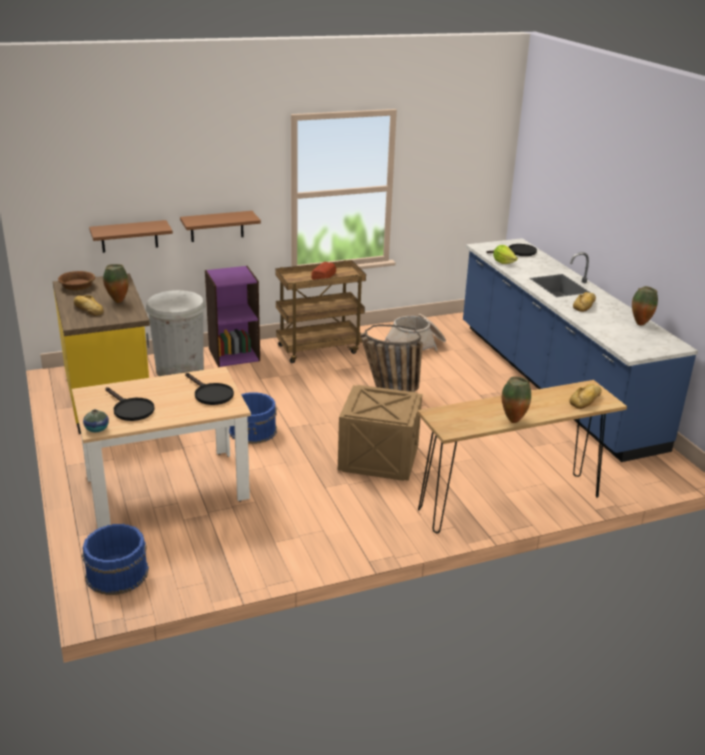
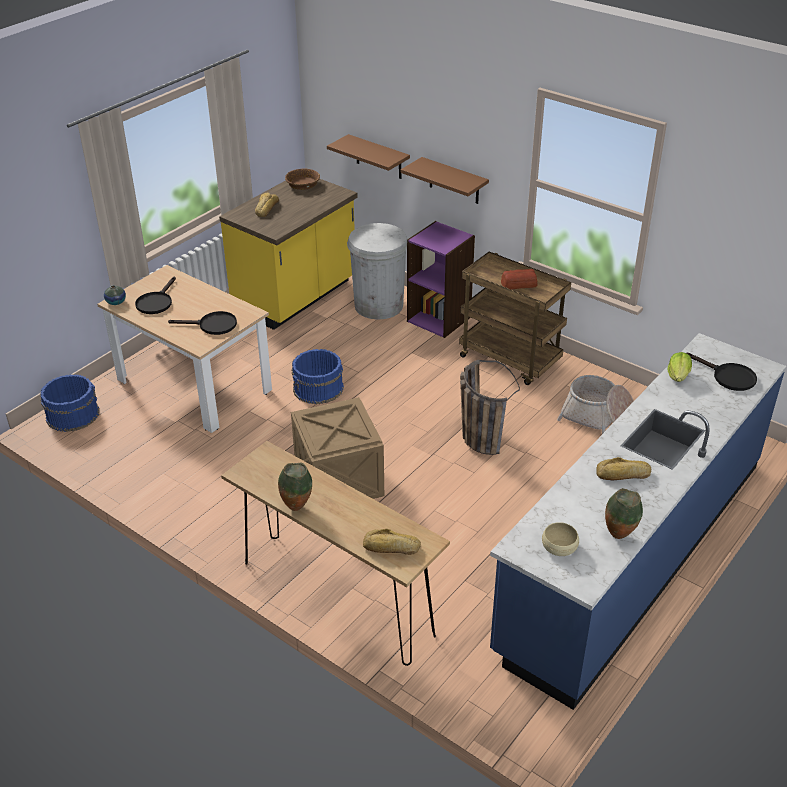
camera: 60 degrees right, 10 degrees up
(117, 301) = (295, 212): vase -> none
(210, 394) = (212, 325): black frying pan -> black frying pan turned 105 degrees counterclockwise
(639, 342) = (559, 547): none -> beige bowl

